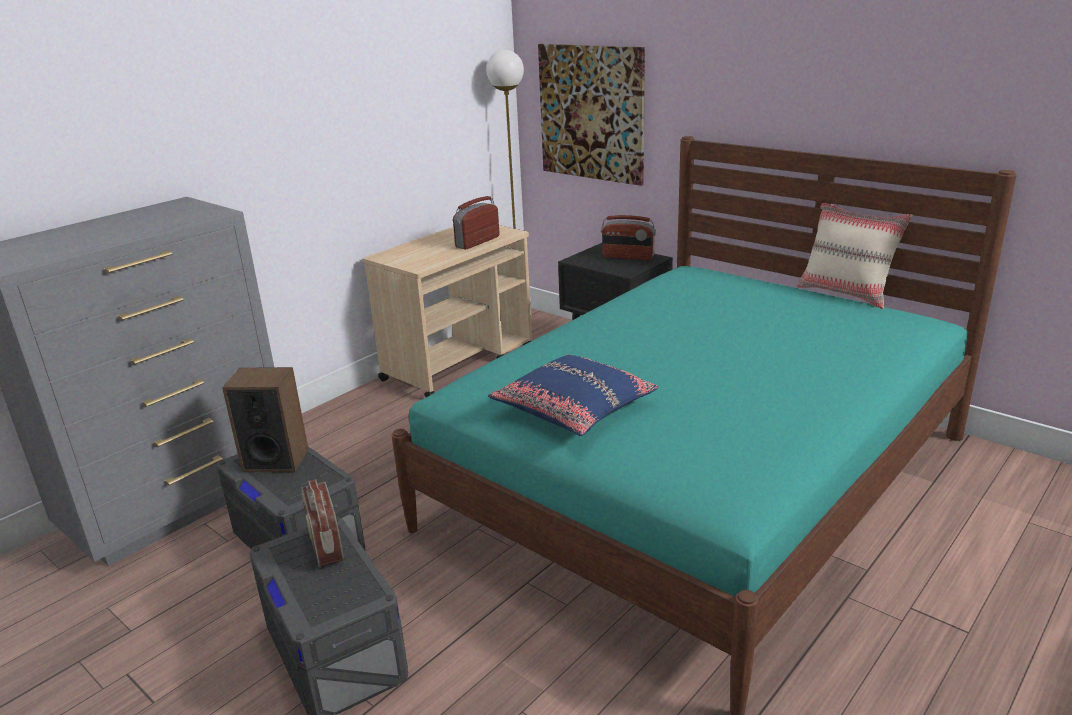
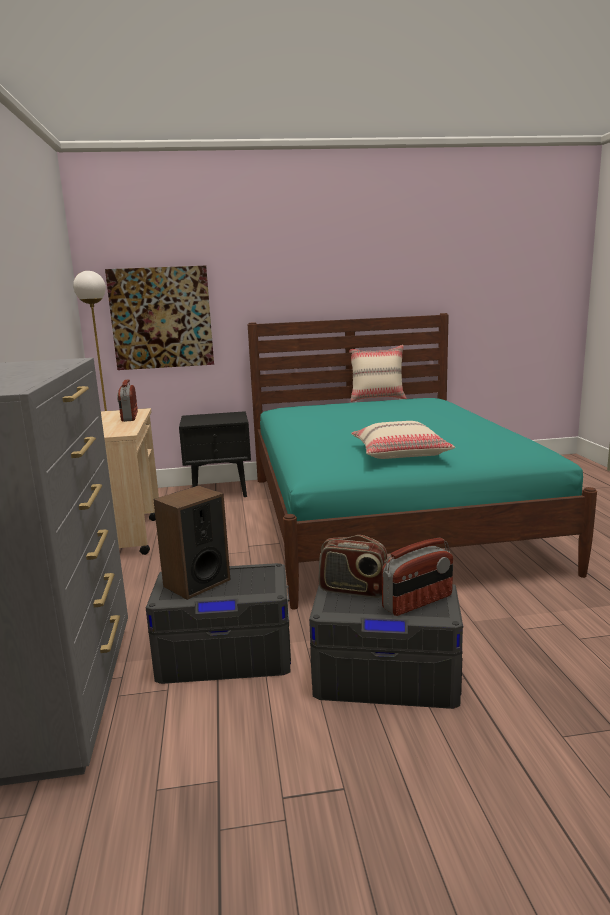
camera: 50 degrees left, 10 degrees down
(573, 408) = (399, 453): blue pillow -> beige pillow
(628, 257) = (219, 416): radio -> radio (418, 602)

